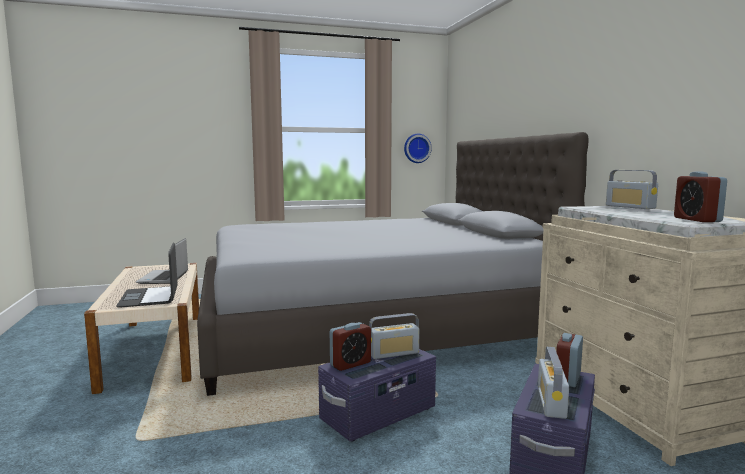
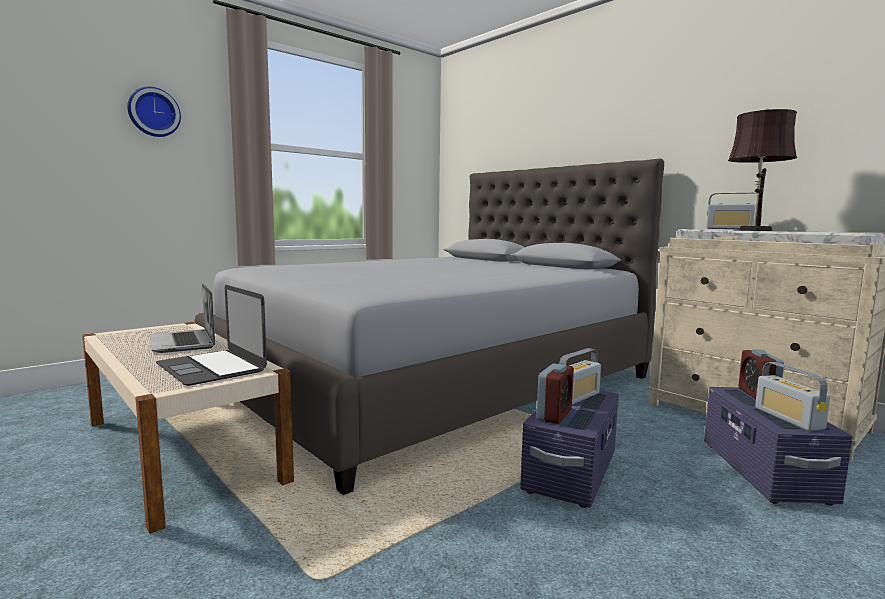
camera: 25 degrees left, 0 degrees up
(416, 148) = (413, 181): wall clock -> wall clock (153, 112)
(623, 212) = (753, 230): none -> brown table lamp
(697, 220) = (845, 232): alarm clock -> none

